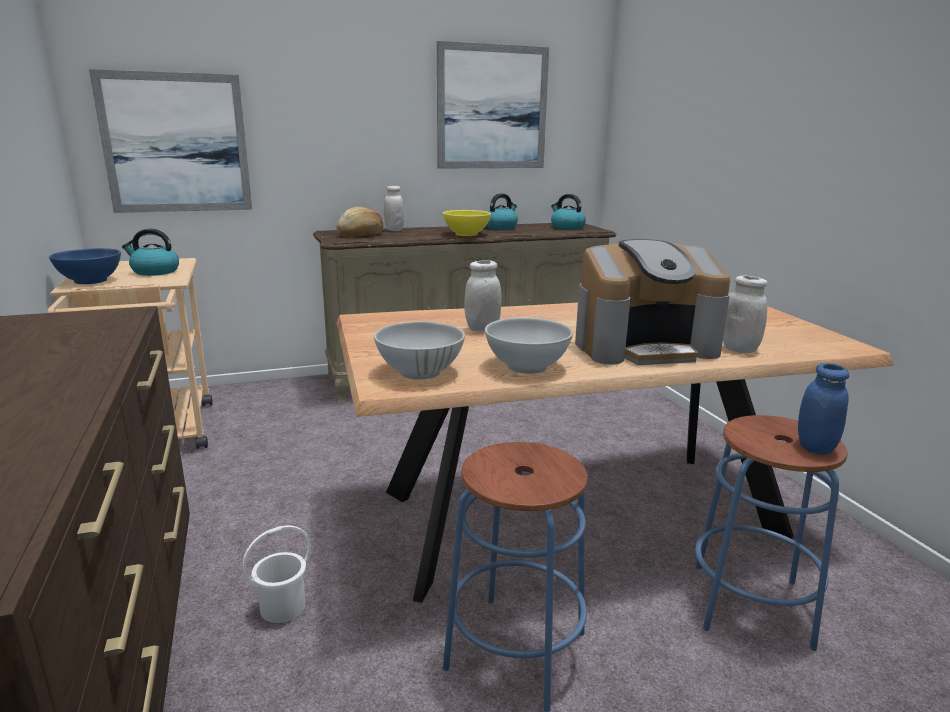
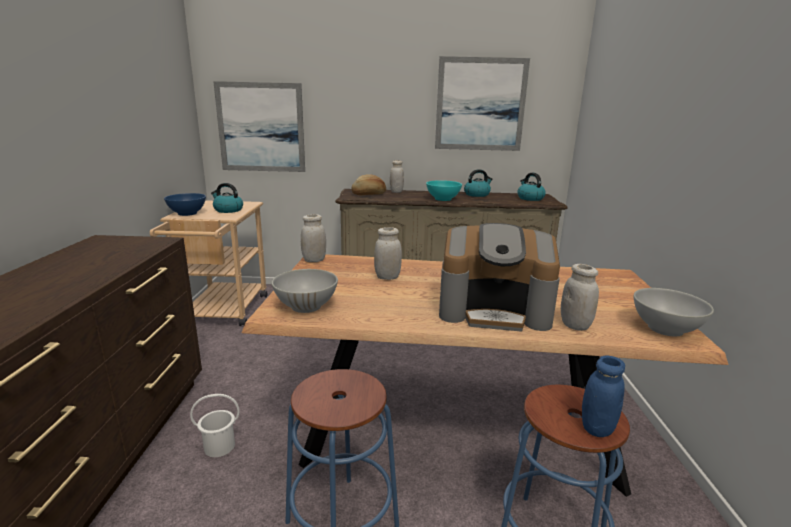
camera: 20 degrees right, 0 degrees up
(362, 321) = (314, 260): none -> white jar
(466, 234) = (443, 199): yellow bowl -> turquoise bowl
(527, 366) = (384, 314): white bowl -> white bowl (666, 329)

